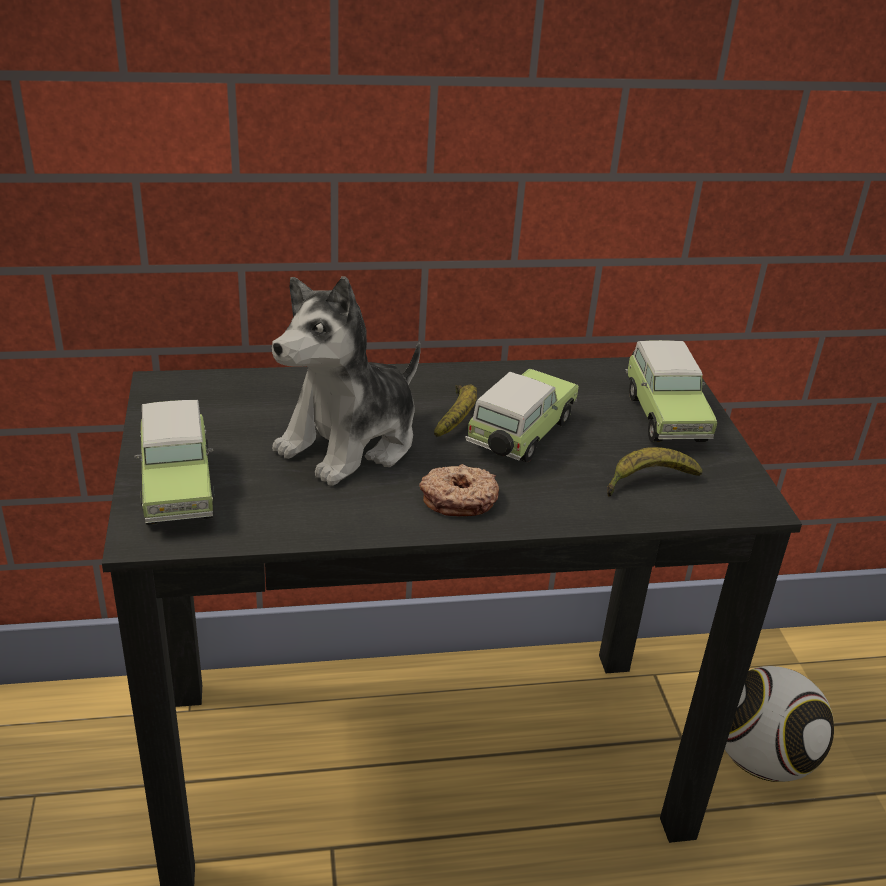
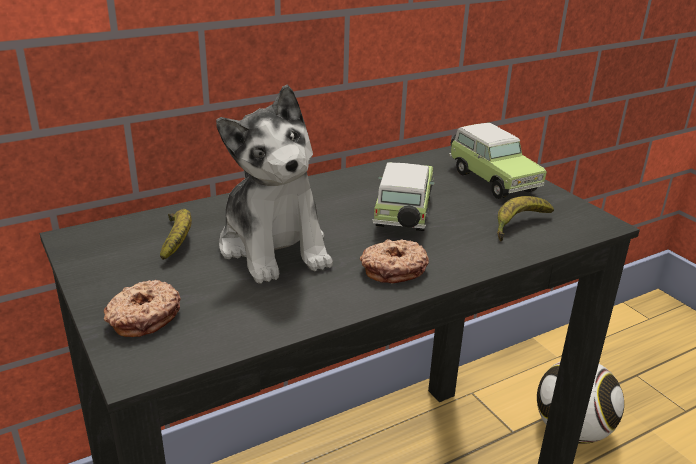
camera: 20 degrees left, 5 degrees down
(177, 487) = (143, 317): toy car -> donut
(351, 442) = (275, 247): plush toy -> plush toy turned 45 degrees counterclockwise
(457, 418) = (346, 211): banana -> banana (177, 240)

